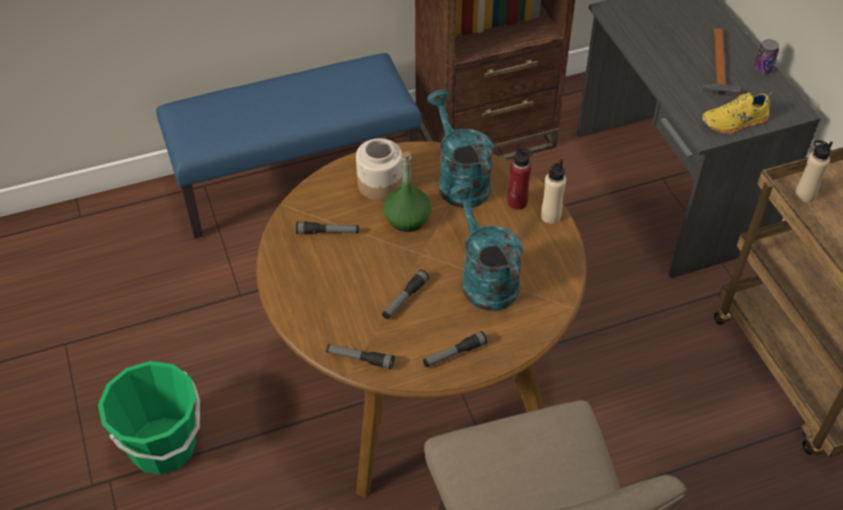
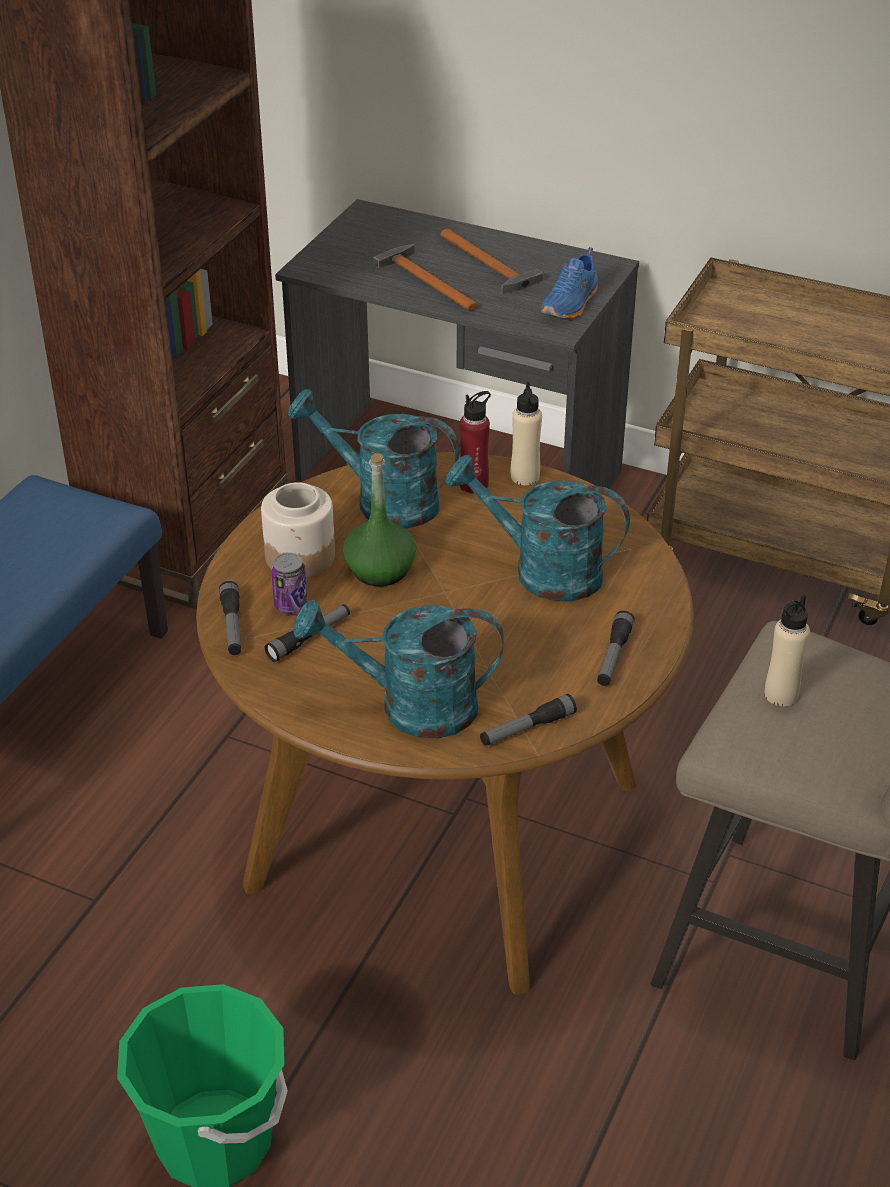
camera: 45 degrees left, 10 degrees down
(324, 304) = (410, 707): none -> turquoise watering can
(405, 299) = (490, 643): flashlight -> flashlight (232, 626)
(668, 56) = (426, 280): none -> hammer
(735, 123) = (571, 304): yellow shoe -> blue shoe
(762, 69) = (531, 246): can -> can (290, 606)
(804, 195) = (718, 327): beige bottle -> beige bottle (780, 695)

